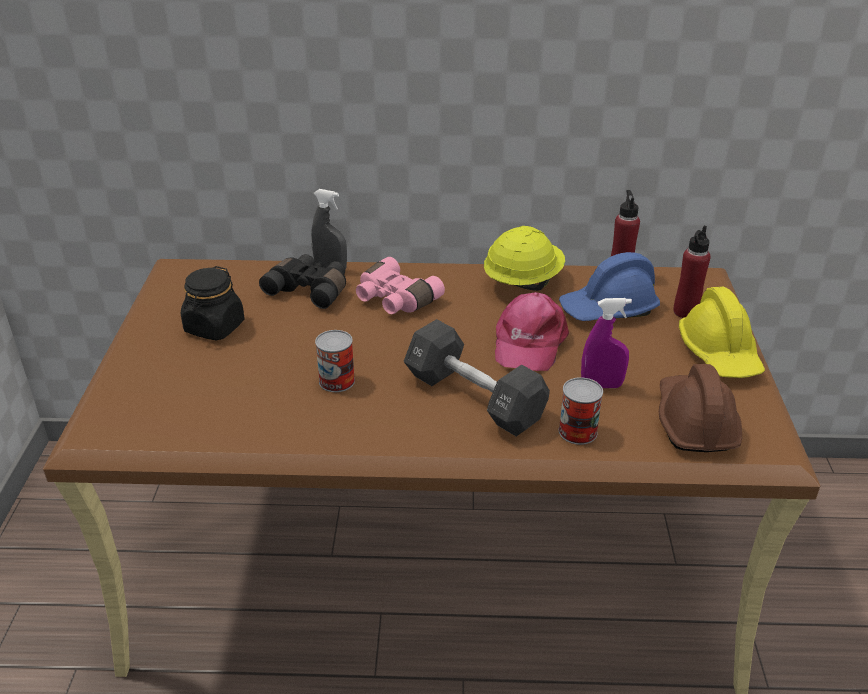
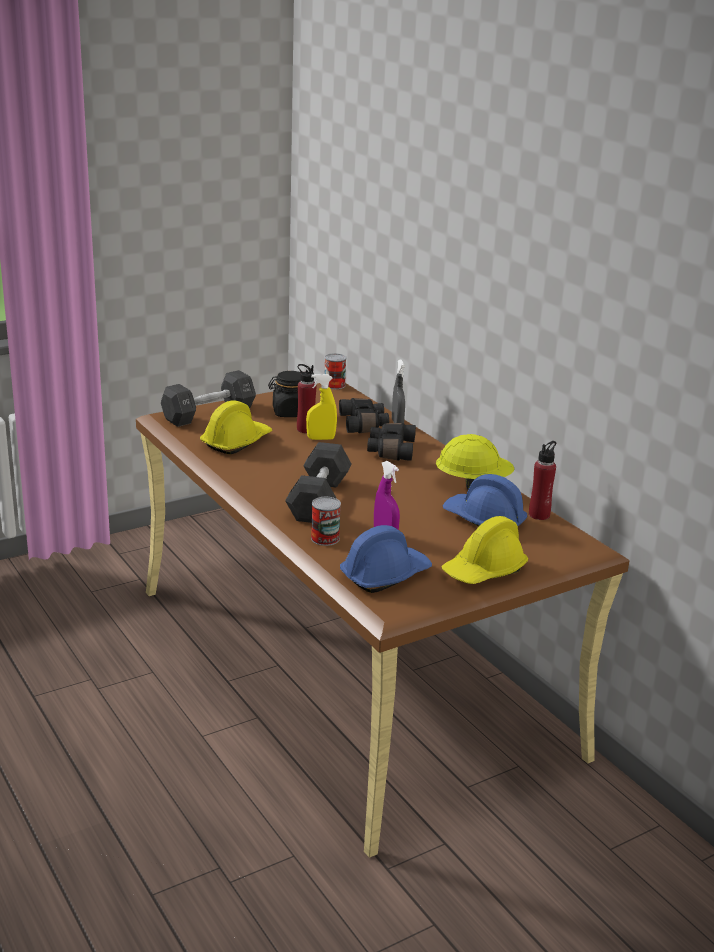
camera: 55 degrees right, 10 degrees down
(136, 393) = (209, 414): none -> black dumbbell
(250, 402) = (236, 442): none -> yellow hard hat
(313, 333) = (321, 438): none -> yellow spray bottle
(337, 381) = (284, 458): can -> can (334, 385)
(394, 300) = (390, 450): pink binoculars -> black binoculars
(528, 342) = (402, 502): pink cap -> none
(685, 312) = (524, 549): red bottle -> red bottle (305, 429)
(694, 422) = (385, 575): brown hard hat -> blue hard hat

